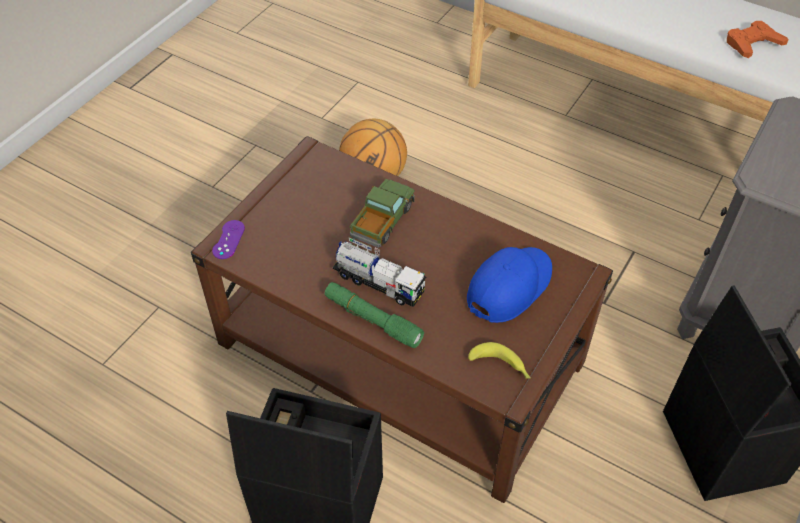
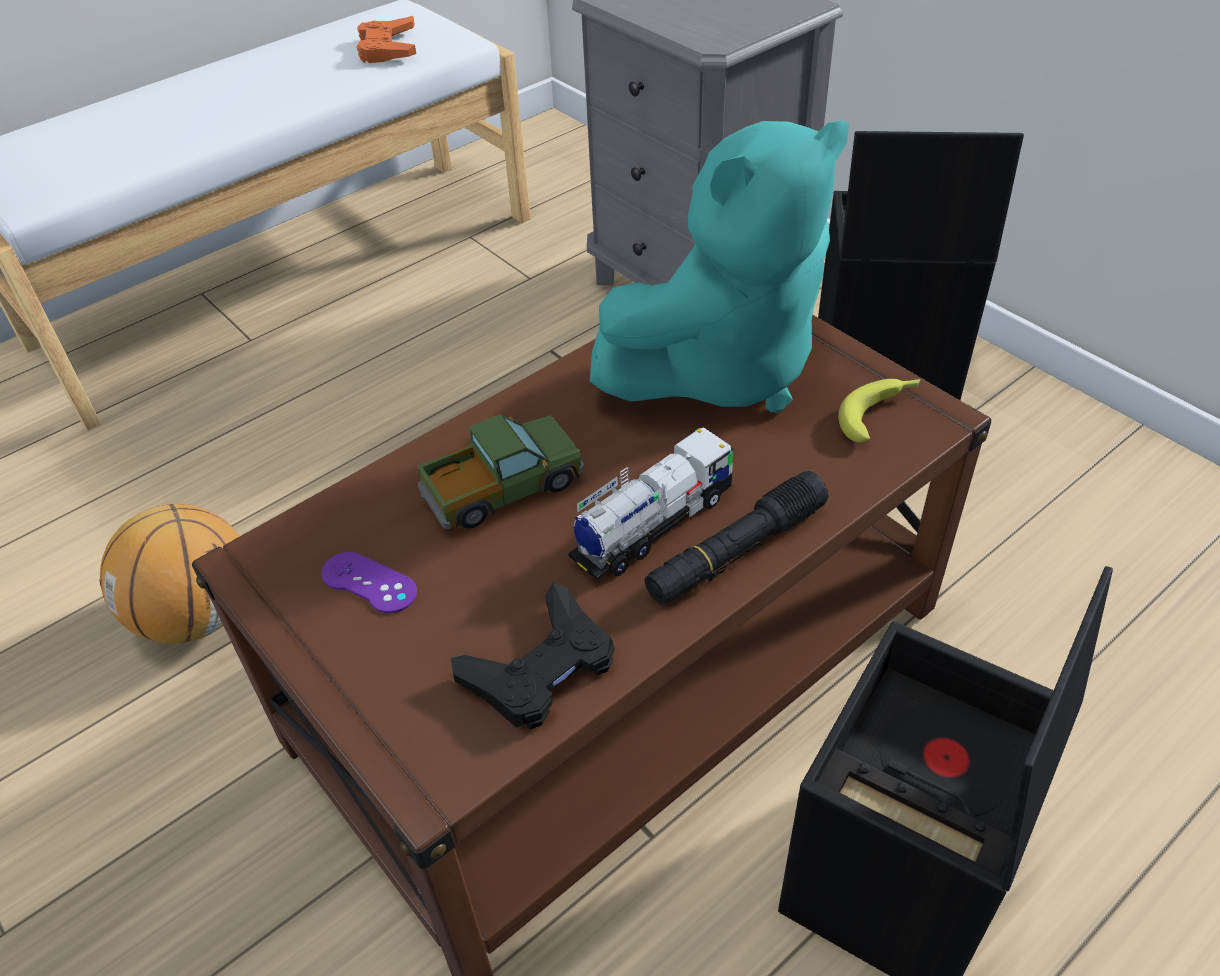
camera: 70 degrees left, 5 degrees down
(228, 239) = (421, 760): purple game controller -> purple game controller (369, 583)
(283, 264) = (541, 668): none -> black game controller
(372, 319) = (736, 551): green flashlight -> black flashlight
(382, 221) = (503, 489): toy truck -> toy truck turned 105 degrees clockwise
(509, 286) = (721, 369): blue cap -> turquoise plush toy

